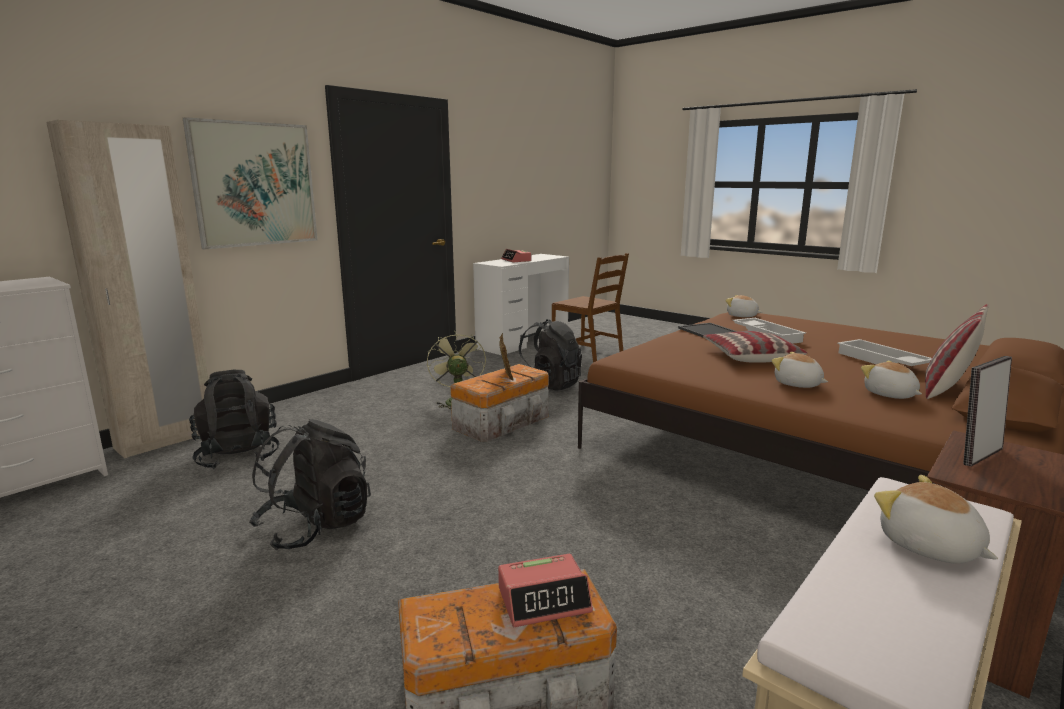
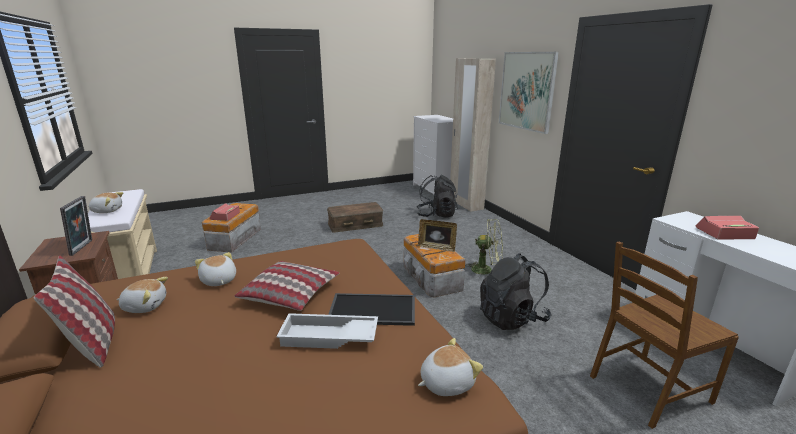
camera: 115 degrees right, 5 degrees up
(315, 526) = (355, 224): black backpack -> brown storage box
(797, 384) = (218, 281): plush toy -> plush toy turned 105 degrees counterclockwise
(880, 361) = (173, 360): white tray -> none

